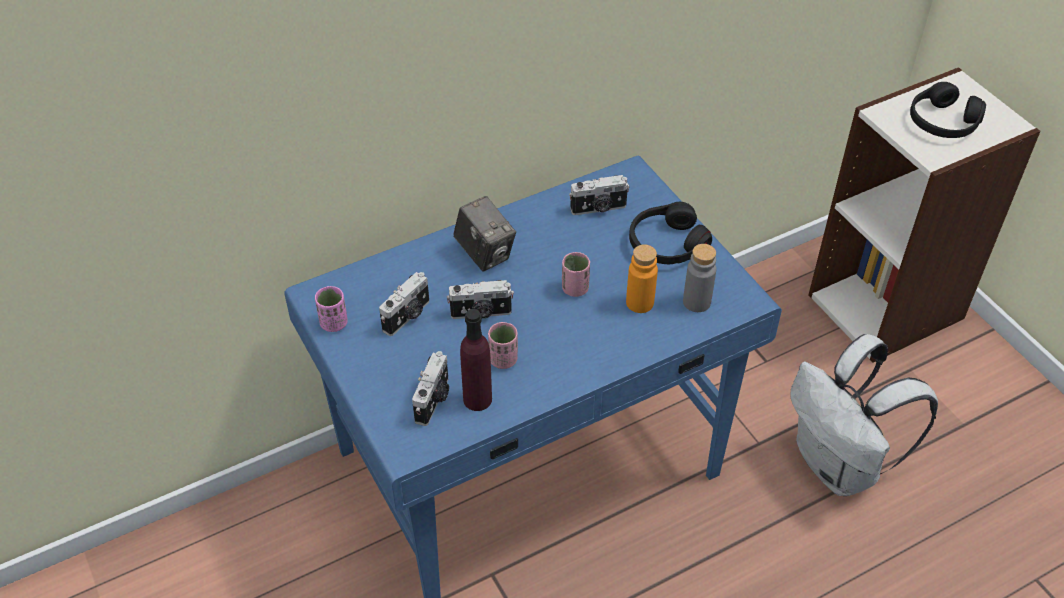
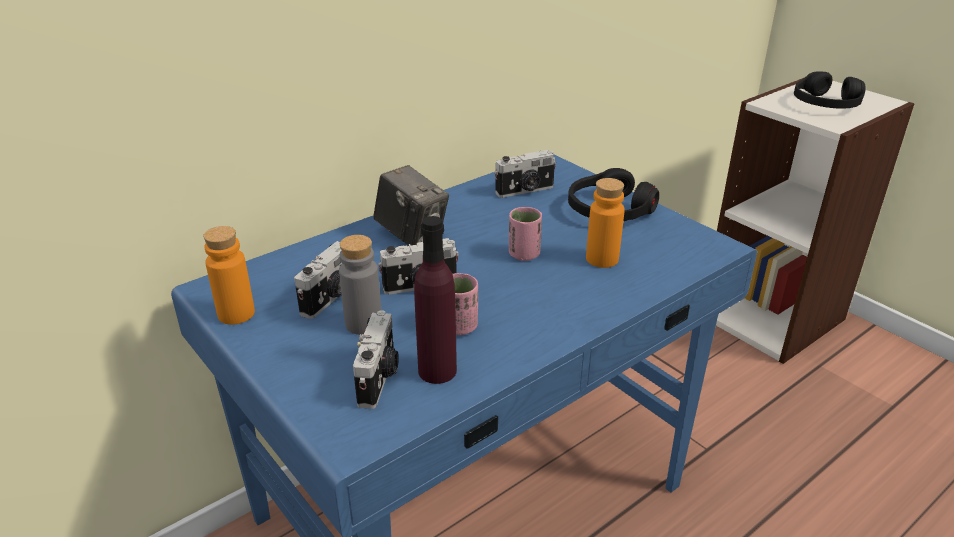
camera: 10 degrees left, 15 degrees down
(334, 323) = (236, 314): pink cup -> orange bottle
(696, 302) = (664, 252): grey bottle -> grey bottle (363, 323)
(840, 466) = (796, 460): white backpack -> none

